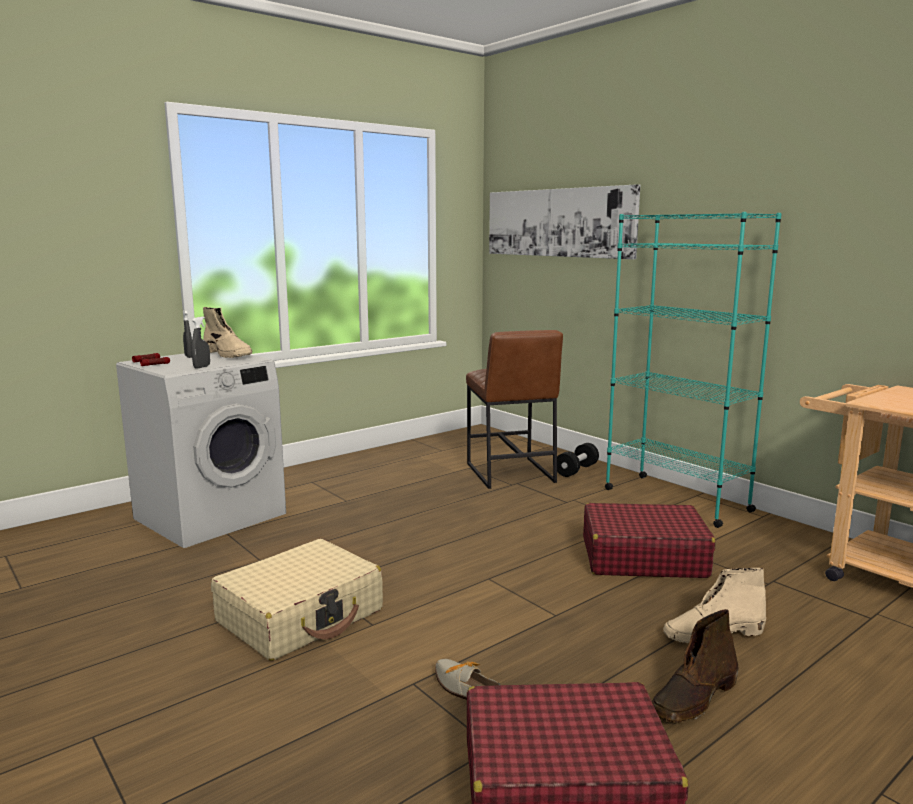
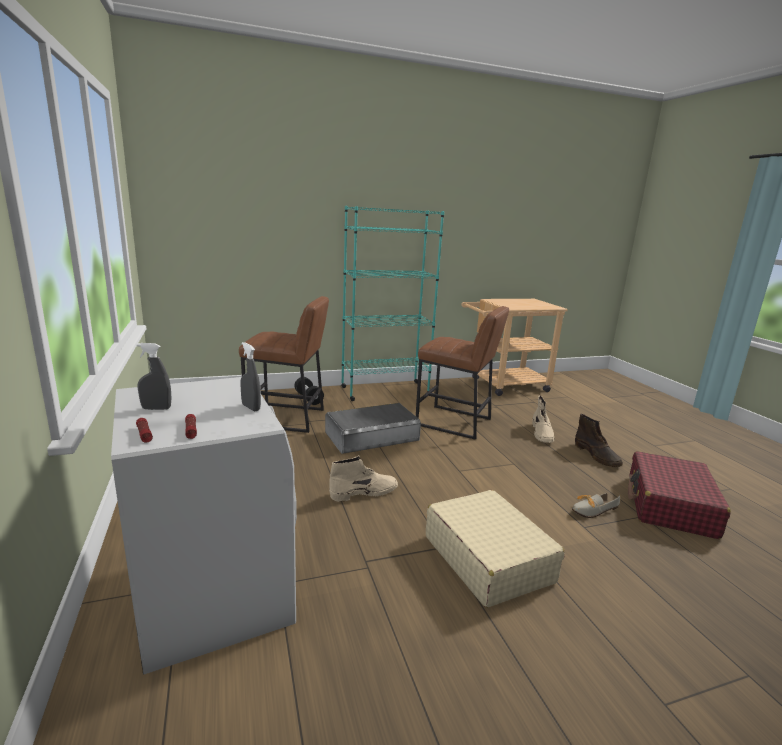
camera: 70 degrees left, 5 degrees up
(228, 354) = (181, 389): beige boot -> beige boot (364, 492)
(522, 517) = (371, 436): none -> grey storage box
(558, 222) = (240, 205): picture -> none
(642, 557) = (455, 422): red suitcase -> brown chair

